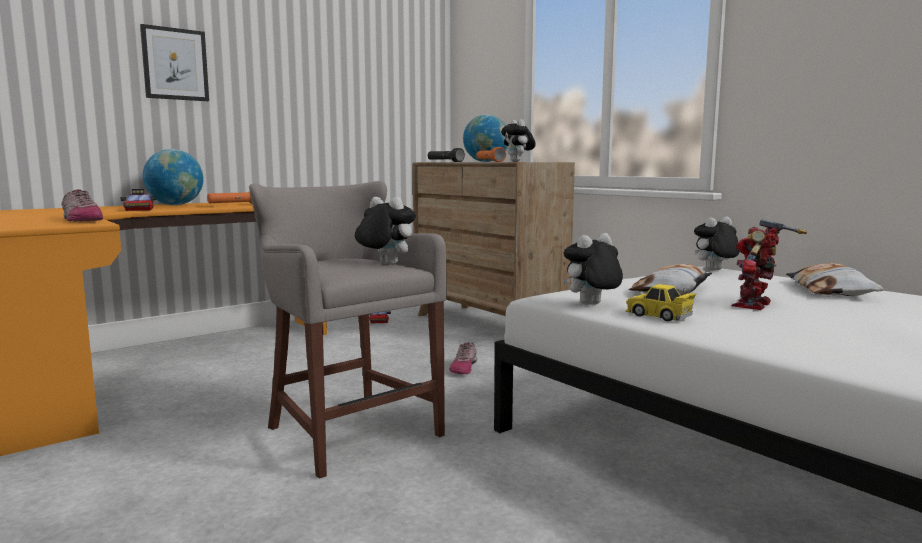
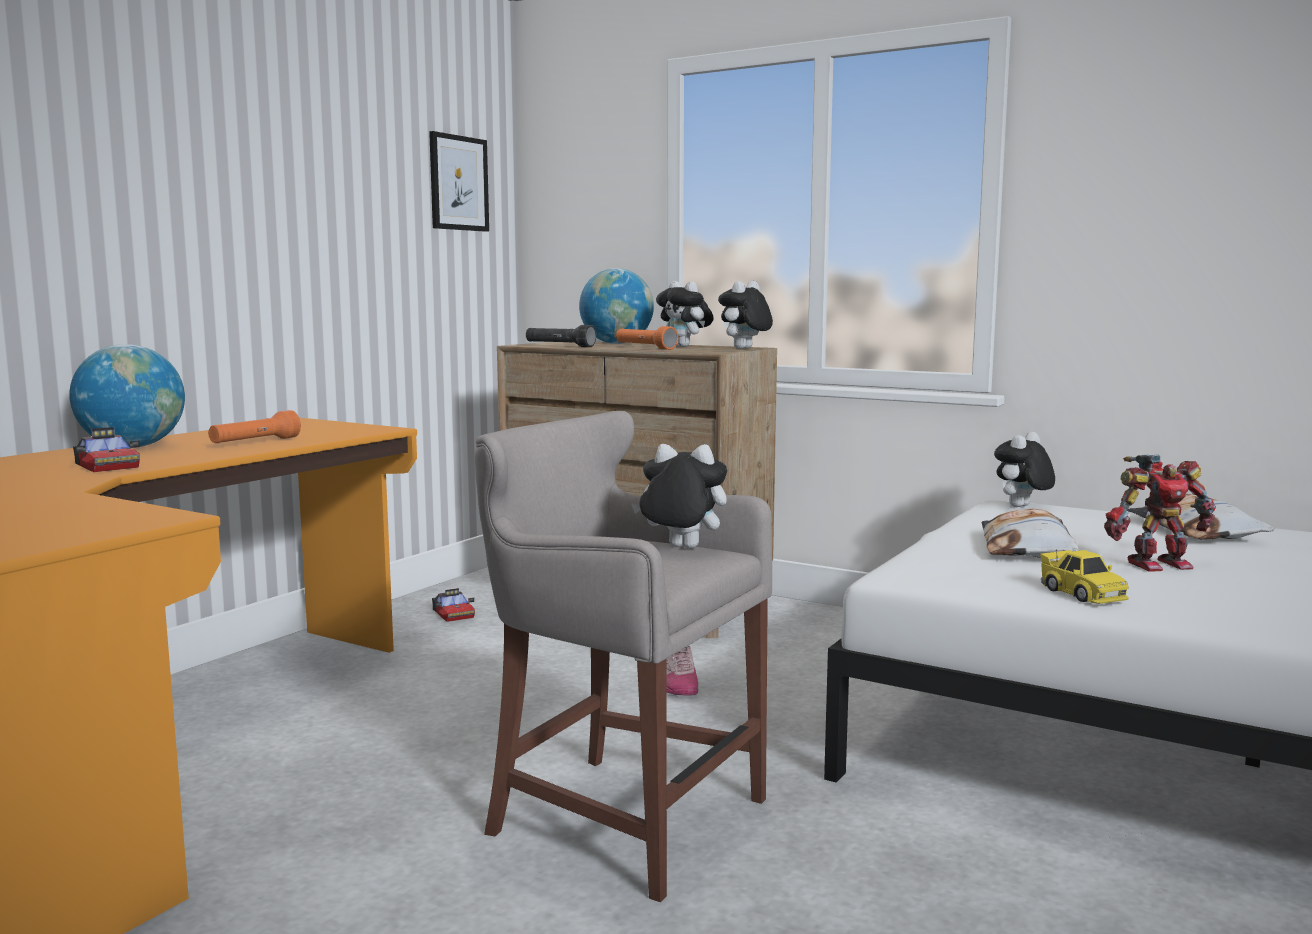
camera: 20 degrees left, 0 degrees up
(81, 220) = (105, 508): shoe -> none
(175, 64) = (104, 182): picture -> picture (458, 183)
(591, 305) = (977, 584): plush toy -> plush toy (744, 349)
(659, 316) = (1082, 594): yellow toy car -> yellow toy car turned 135 degrees counterclockwise
(755, 305) = (1156, 564): toy robot -> toy robot turned 120 degrees counterclockwise

